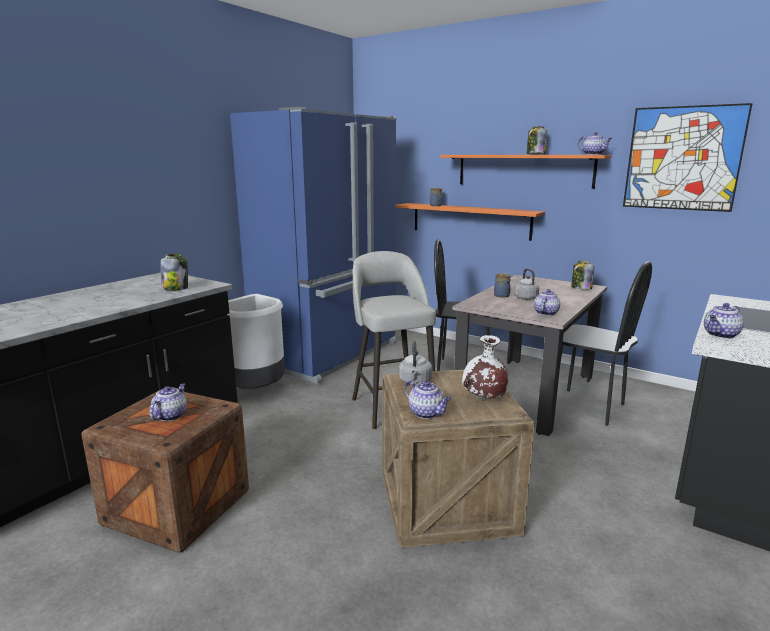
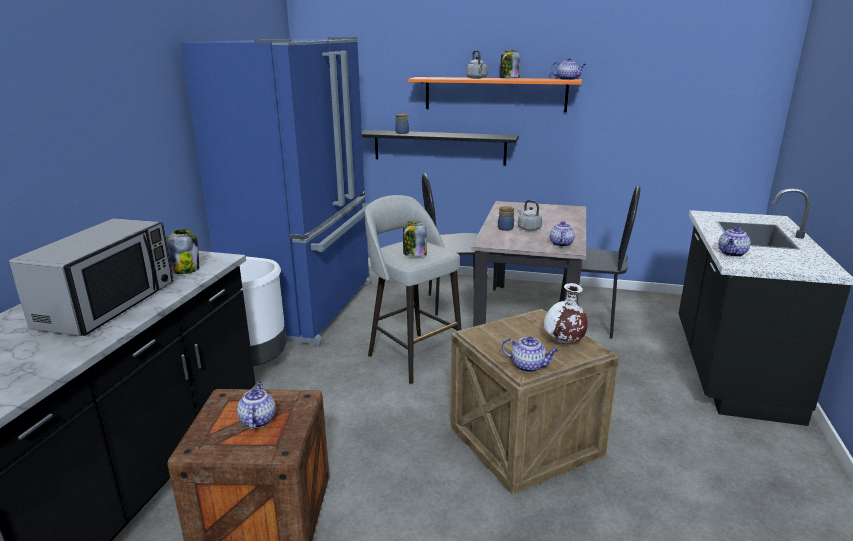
camera: 20 degrees left, 5 degrees up
(95, 303) = (109, 305): none -> microwave
(415, 382) = (491, 335): grey kettle -> grey kettle (477, 78)
(470, 221) = (439, 147): orange shelf -> black shelf
(581, 288) = (566, 211): jar -> jar (414, 254)
(682, 158) = (646, 83): picture -> none

